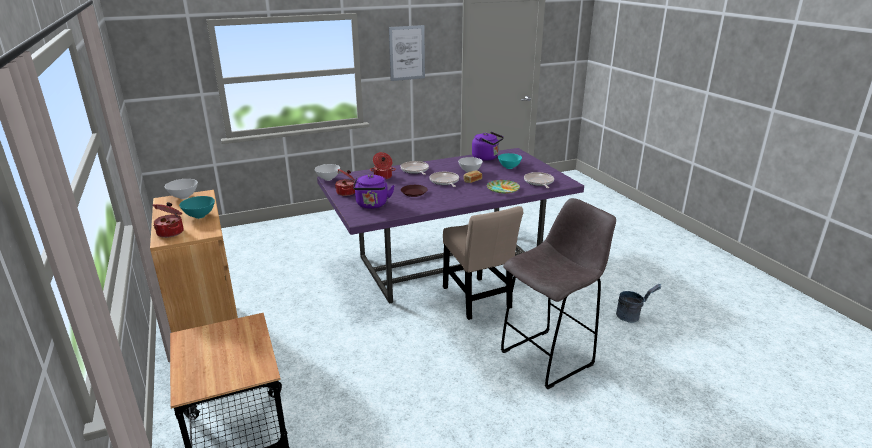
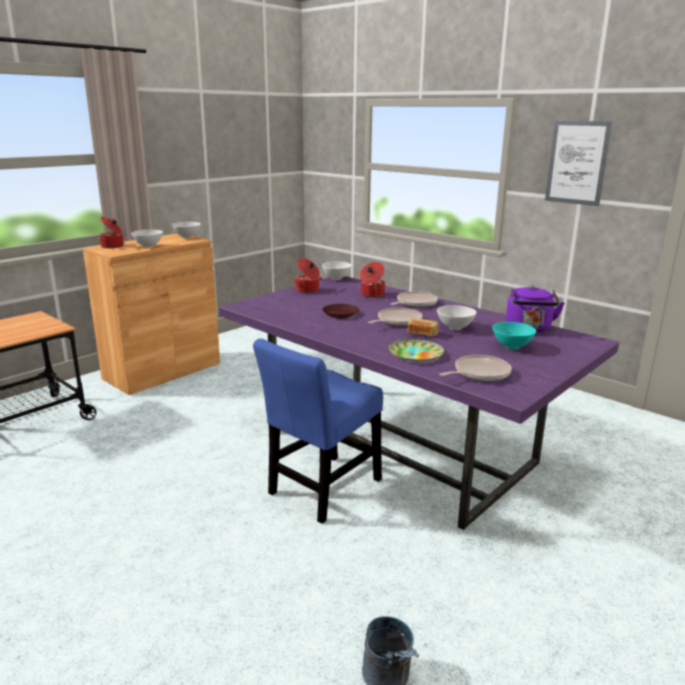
camera: 65 degrees right, 5 degrees down
(200, 216) = (148, 246): turquoise bowl -> white bowl
(372, 205) = (283, 304): purple kettle -> none
(477, 300) = (322, 489): beige chair -> blue chair
(549, 357) = (208, 585): grey stool -> none

